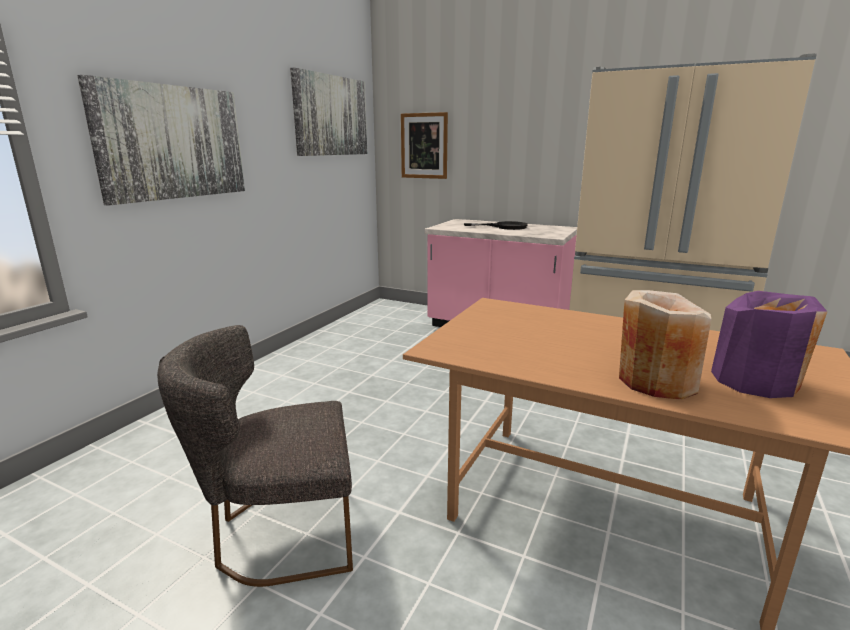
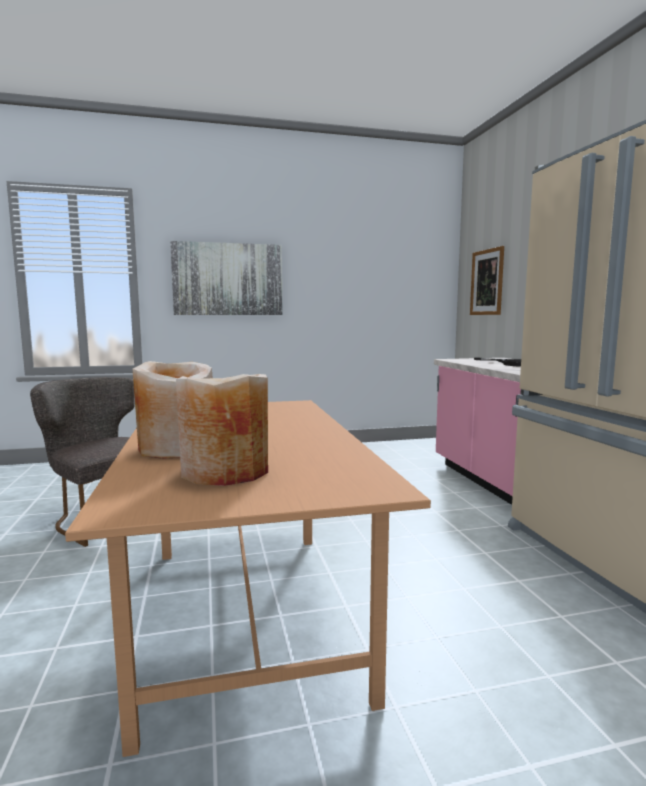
camera: 50 degrees right, 10 degrees down
(331, 116) = (394, 259): picture -> none
(756, 380) = (225, 471): purple vase -> beige vase

